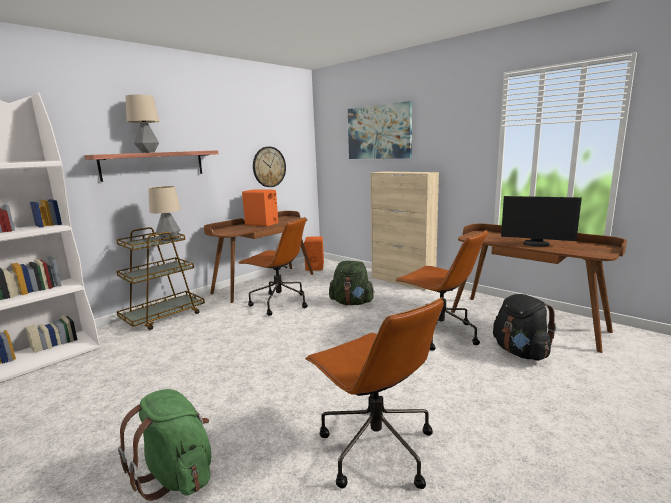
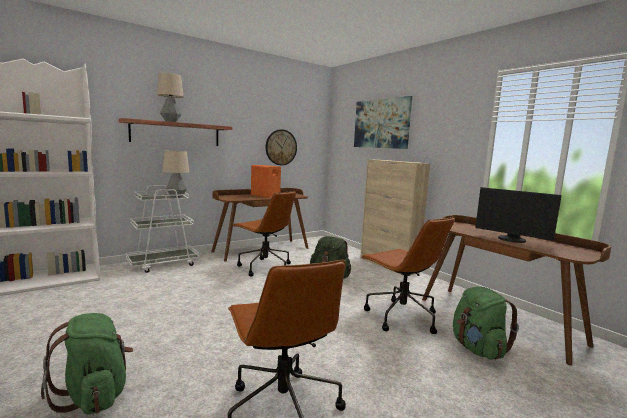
camera: 10 degrees right, 5 degrees down
(164, 316) = (163, 264): brown cart -> white cart
(314, 267) = (312, 242): orange speaker -> none
(520, 352) = (477, 349): black backpack -> green backpack

